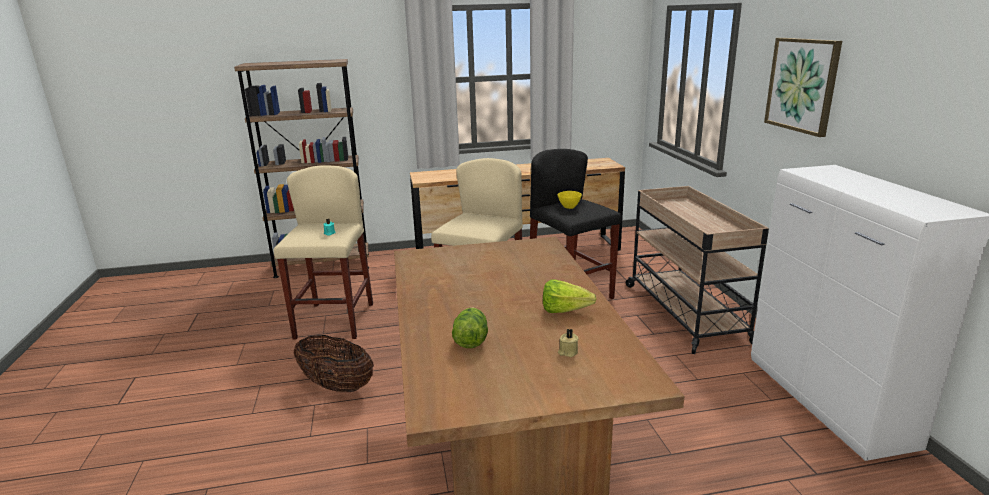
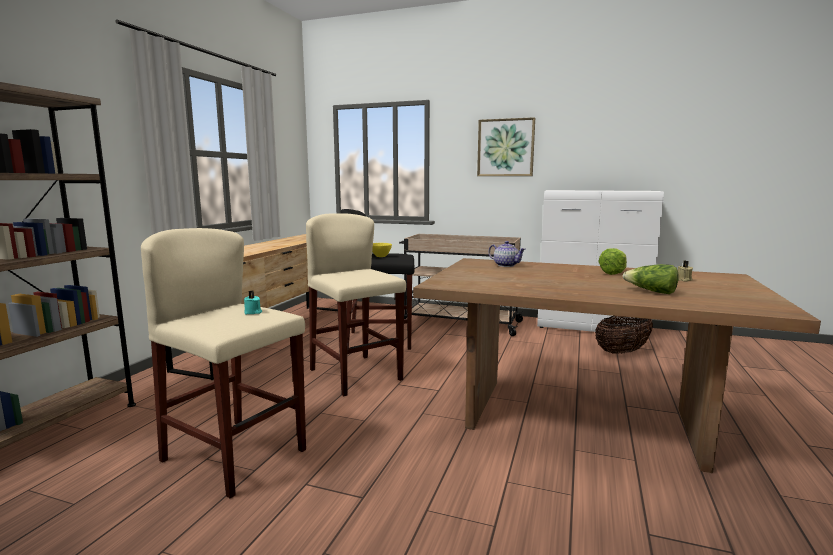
camera: 60 degrees left, 10 degrees down
(336, 386) = (400, 484): basket -> basket (622, 352)
(537, 259) = (506, 265): none -> teapot

